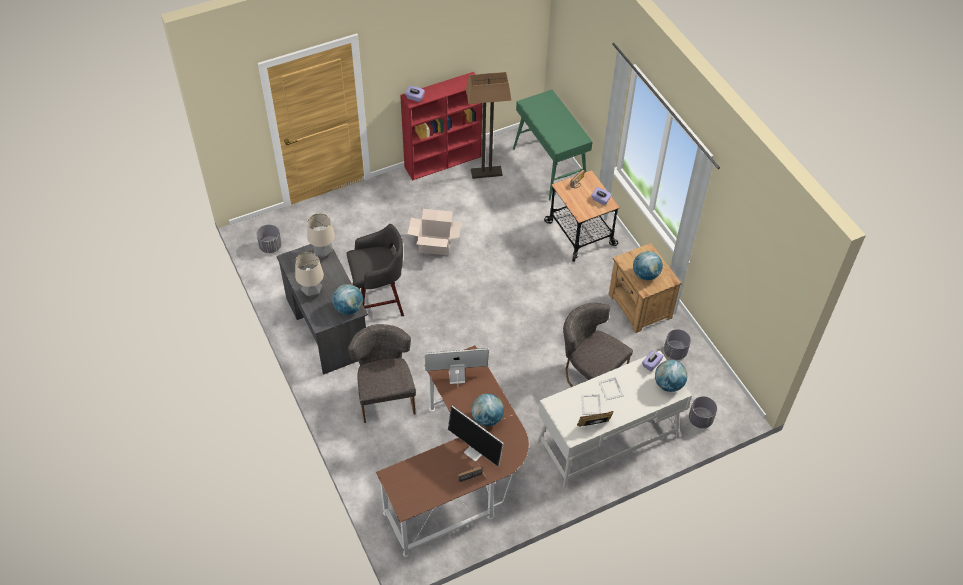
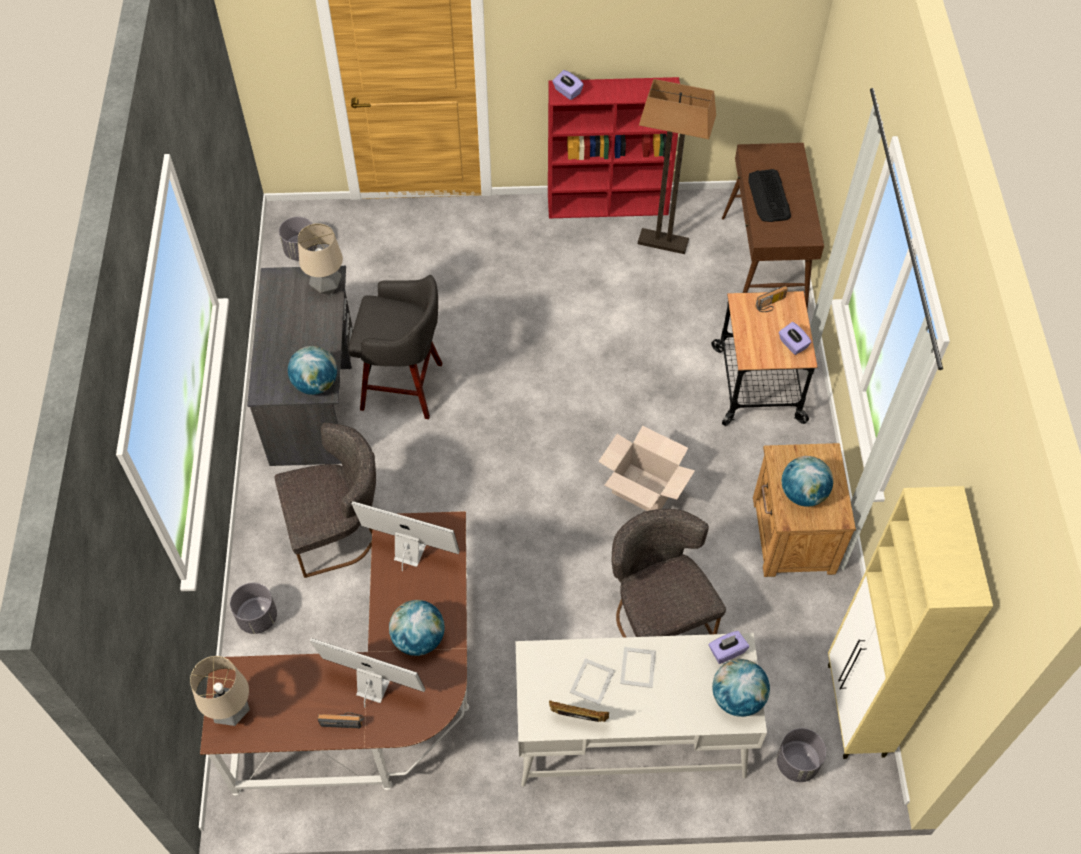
camera: 25 degrees right, 5 degrees up
(312, 292) = (278, 341): table lamp -> table lamp (232, 712)
(385, 395) = (338, 531): grey chair -> grey chair turned 60 degrees clockwise
(435, 245) = (530, 327): cardboard box -> cardboard box (644, 489)
(475, 451) = (372, 686): monitor -> monitor turned 135 degrees clockwise
(549, 124) = (769, 196): none -> keyboard
(550, 168) = (763, 265): green console table -> brown console table
(675, 352) = (812, 633): grey planter -> grey planter (257, 618)
(717, 383) = (855, 711): none -> beige cabinet

